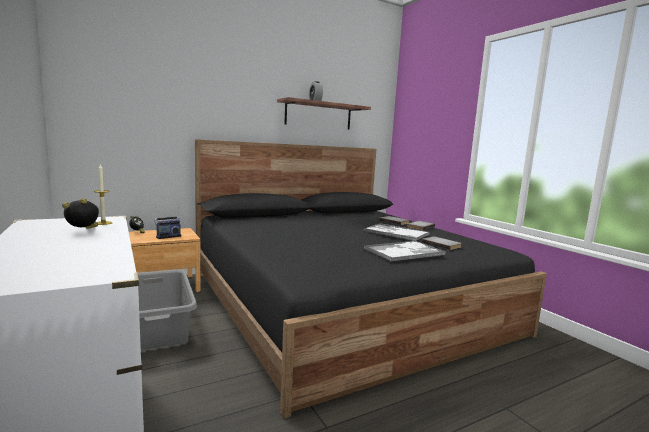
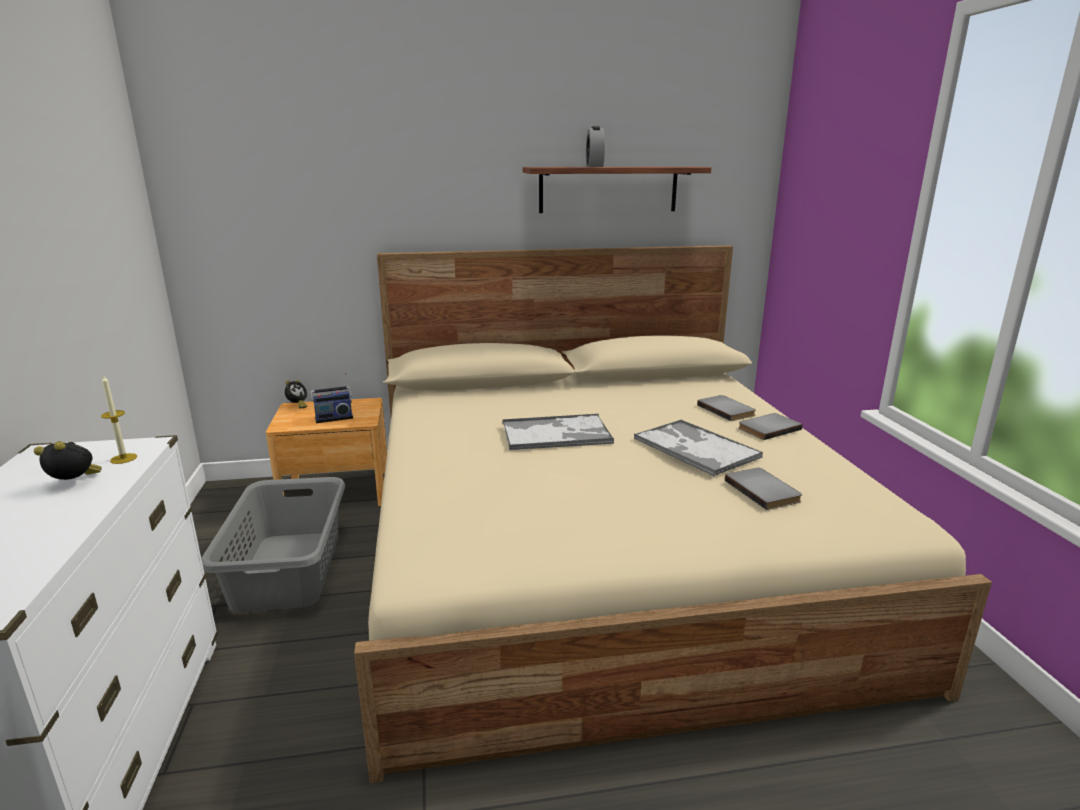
camera: 20 degrees right, 10 degrees up
(342, 301) = (602, 553): black bed -> beige bed
(405, 252) = (659, 510): tray -> tray (557, 433)

